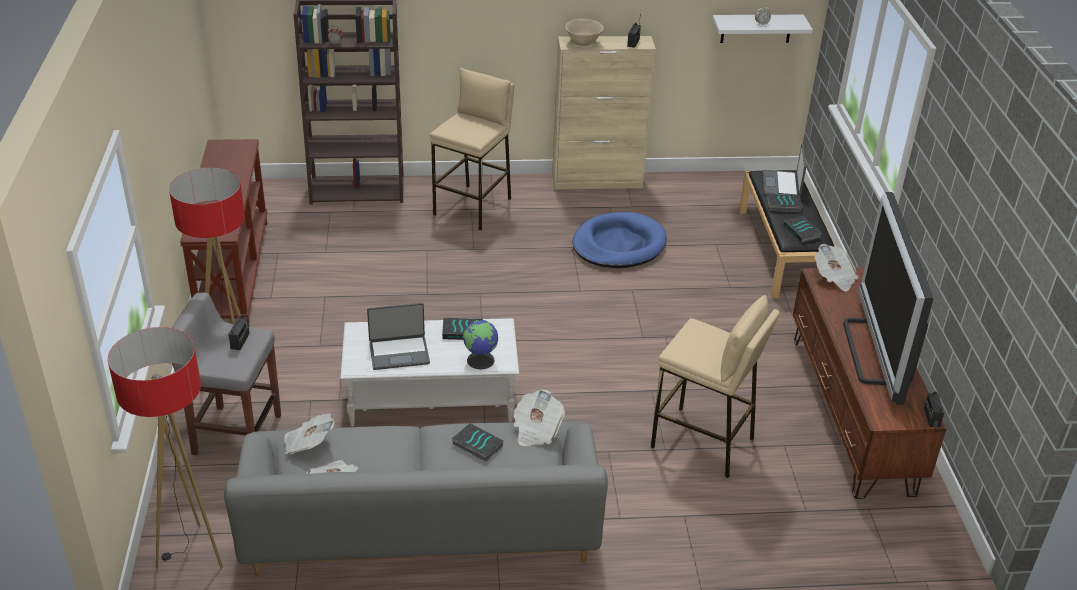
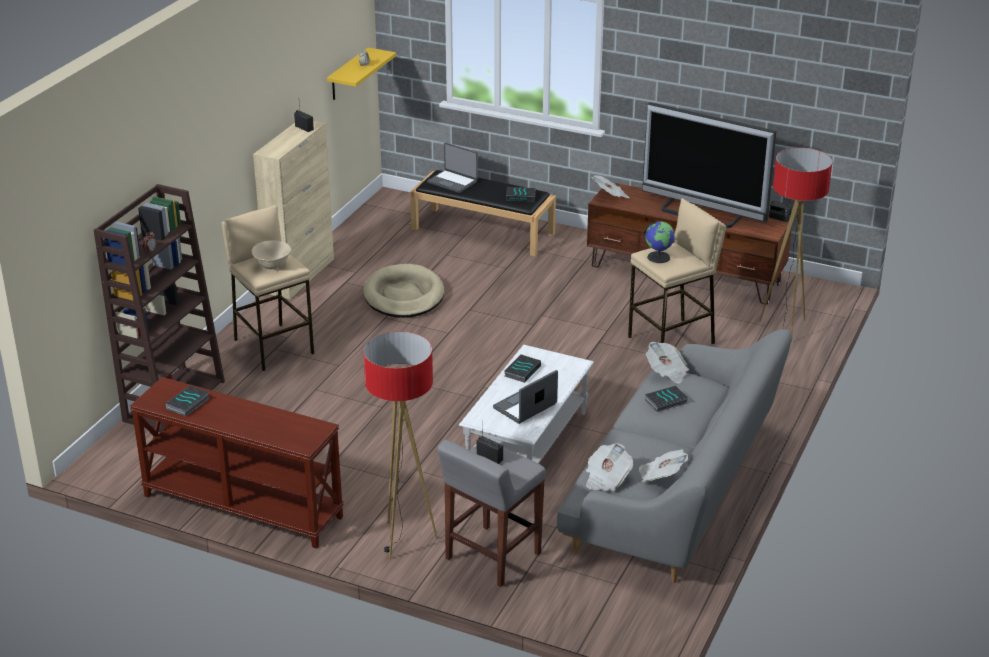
camera: 60 degrees left, 5 degrees down
(192, 554) = (627, 611): floor lamp -> floor lamp (784, 328)
(399, 353) = (525, 407): laptop -> laptop turned 150 degrees counterclockwise
(481, 360) = (566, 372): globe -> globe (658, 257)
(583, 43) = (280, 147): beige bowl -> beige bowl (272, 266)
(618, 245) = (404, 296): blue dog bed -> beige dog bed
(756, 28) = (348, 75): white shelf -> yellow shelf
(783, 206) = (480, 191): book -> book (188, 404)

